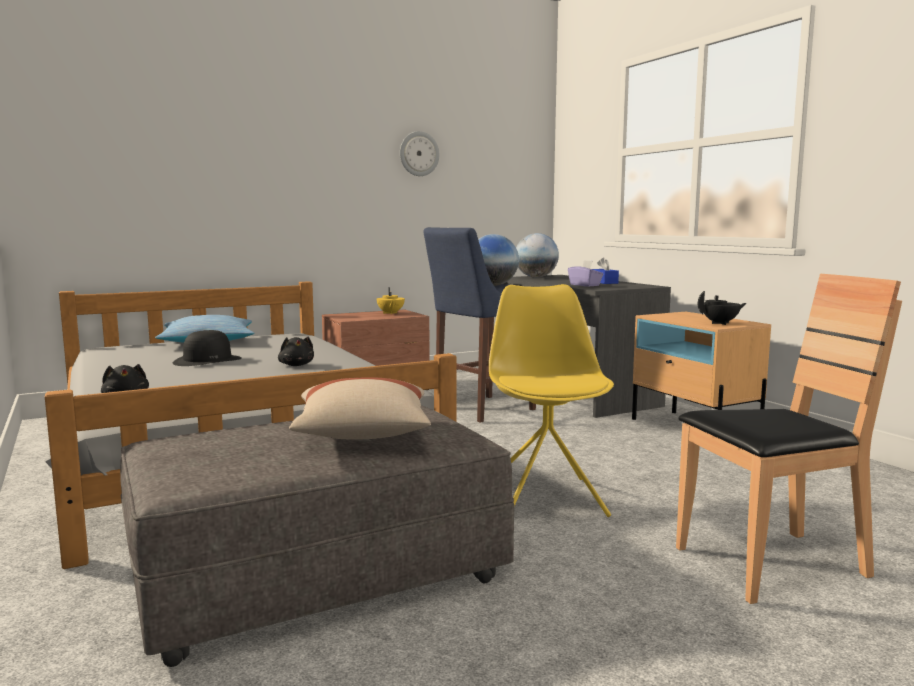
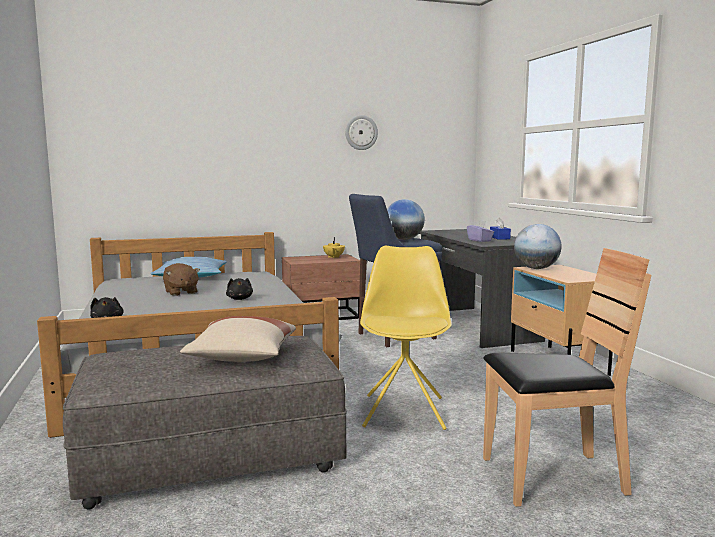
camera: 10 degrees right, 0 degrees up
(207, 360) = (180, 292): black hat -> brown plush toy
(536, 277) = (450, 231): globe -> globe (536, 268)
(720, 323) = (575, 277): black teapot -> none

